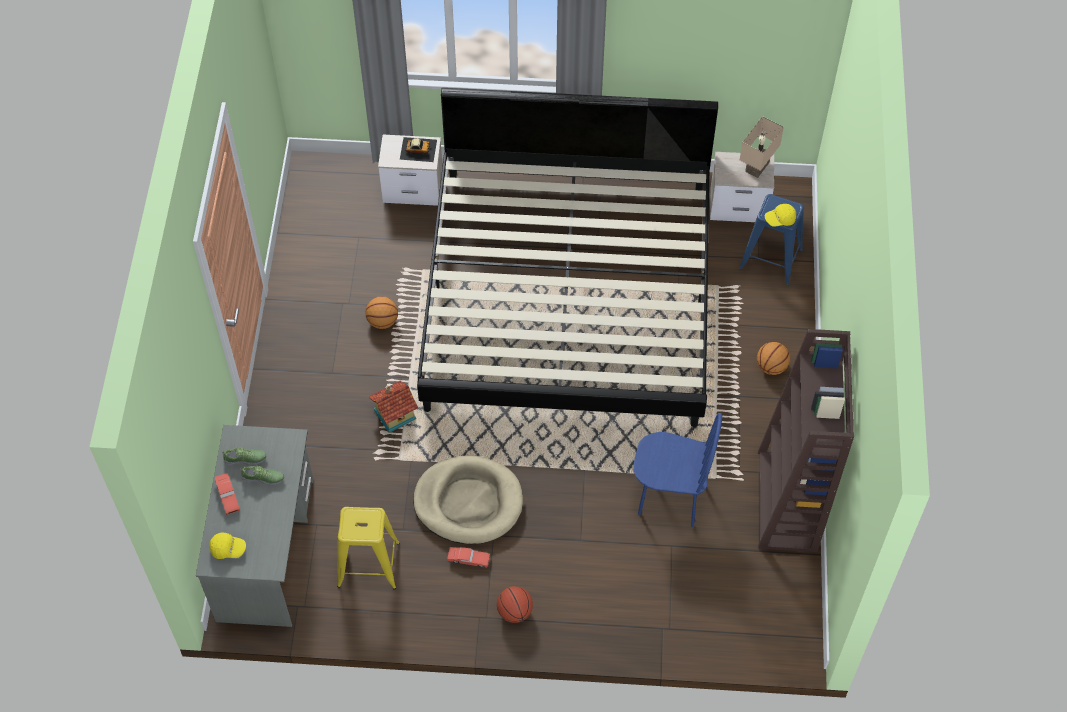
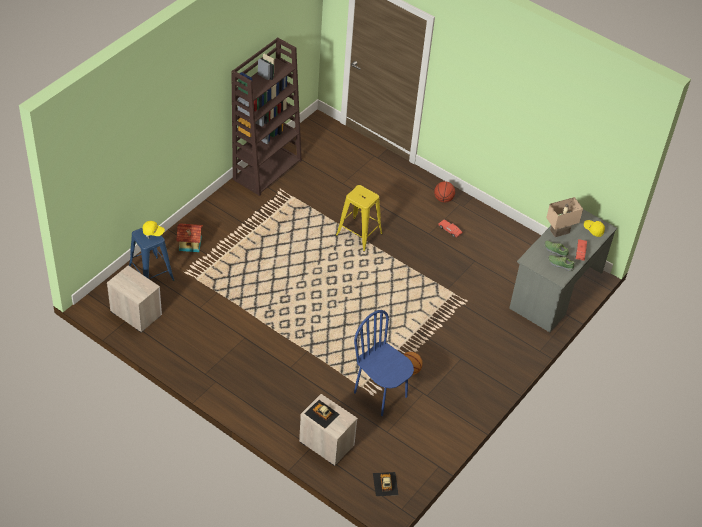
camera: 150 degrees left, 10 degrees down
(322, 184) = (385, 484): none -> toy car
(368, 564) = (504, 255): yellow stool -> yellow stool (359, 234)
(394, 413) = (439, 317): toy house -> toy house (190, 244)
(468, 502) = (430, 254): beige dog bed -> none
(568, 296) = (286, 322): bed -> none
(670, 497) = (323, 201): blue chair -> blue chair (380, 394)
(758, 167) = (124, 280): beige table lamp -> beige table lamp (559, 231)
(771, 367) = (211, 225): basketball -> none

